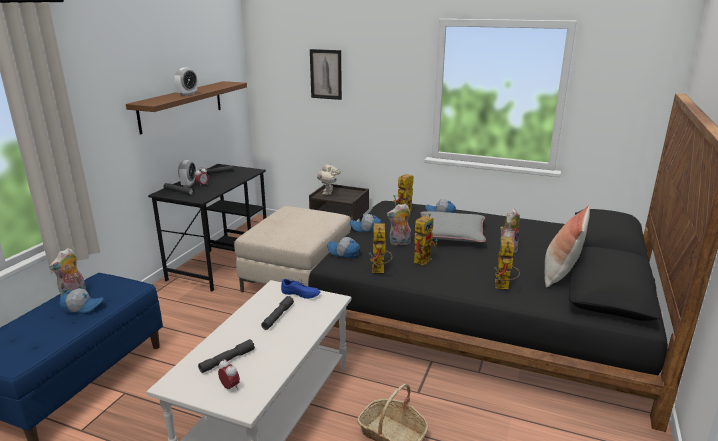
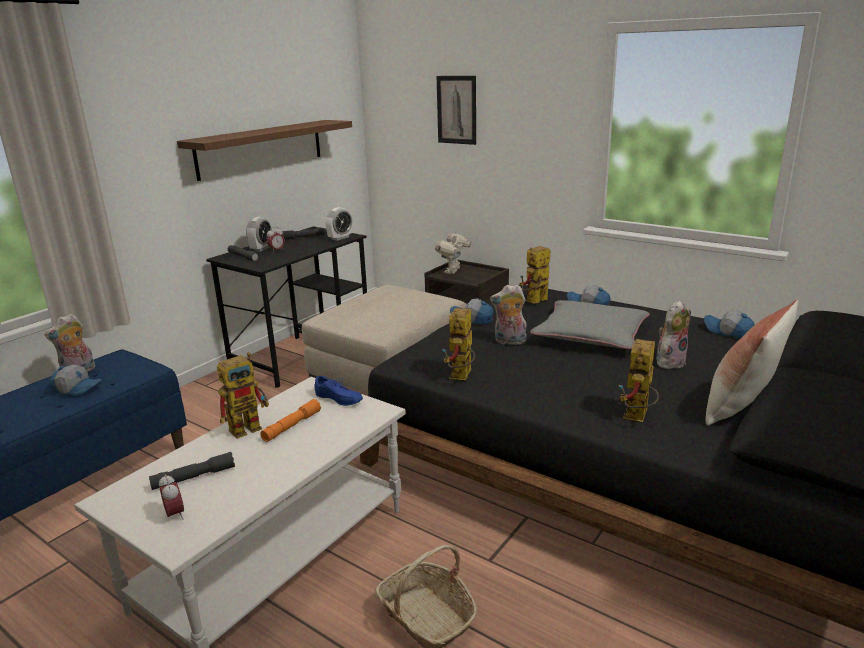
camera: 15 degrees right, 0 degrees up
(187, 94) = (262, 132): alarm clock -> alarm clock (340, 238)
(278, 316) = (292, 426): grey flashlight -> orange flashlight
(343, 253) = (423, 349): cap -> cap (727, 332)
(423, 259) = (532, 366): toy robot -> toy robot (250, 426)

